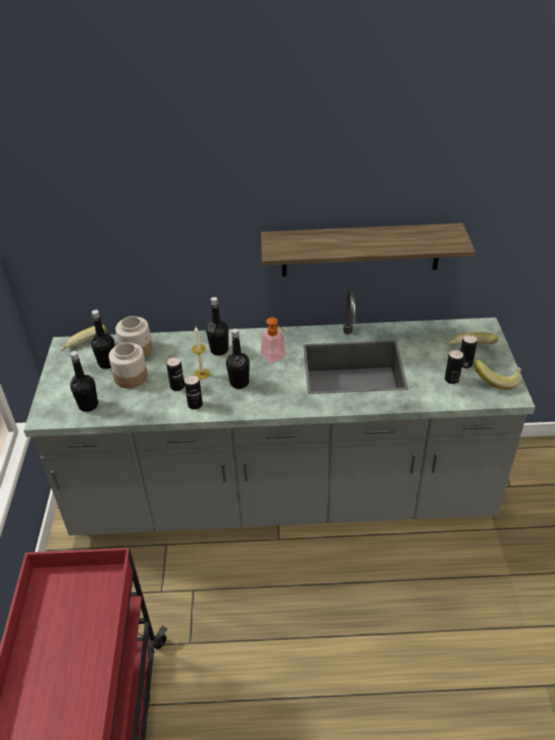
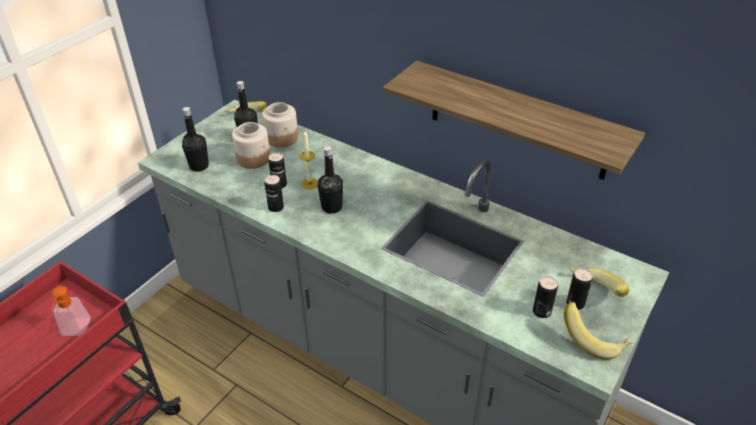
camera: 35 degrees right, 0 degrees up
(219, 350) = (346, 170): black bottle -> none
(276, 358) = (387, 201): soap dispenser -> soap dispenser (74, 331)

